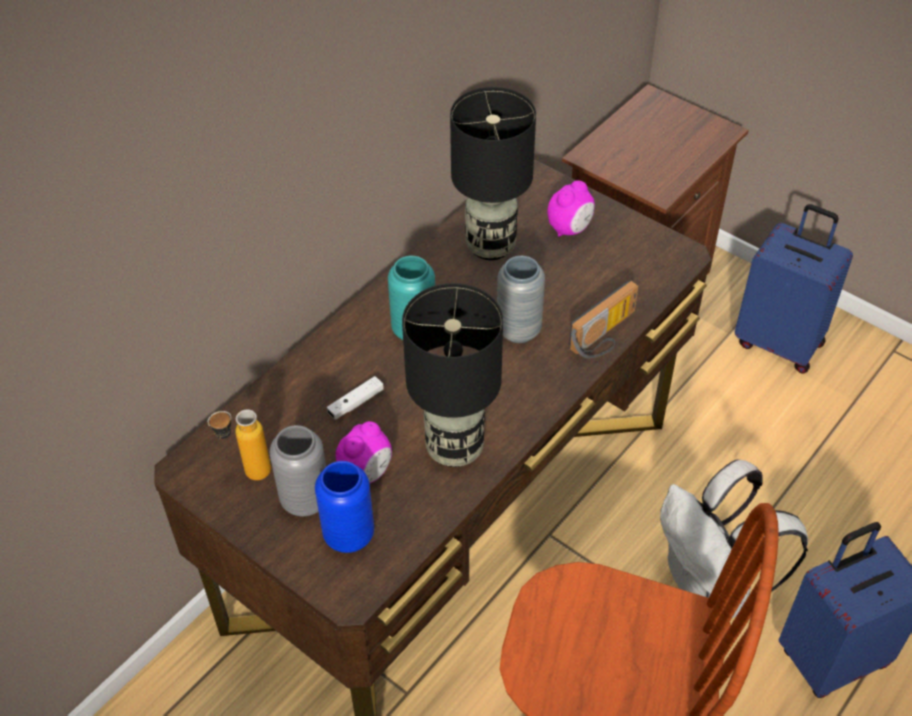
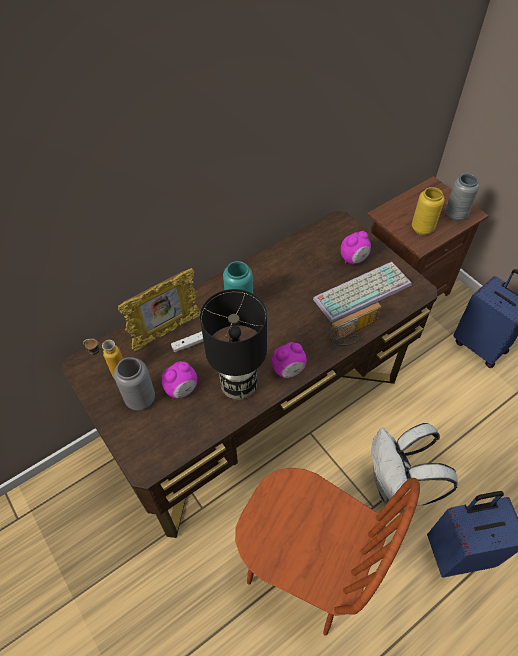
camera: 15 degrees right, 5 degrees up
(311, 393) = (167, 332): none -> picture frame
(349, 536) = (158, 428): blue vase -> none
(491, 245) = (303, 261): black table lamp -> none
(518, 330) = (302, 318): grey vase -> grey vase (455, 215)
(523, 409) = (288, 370): none -> alarm clock
(597, 272) = (362, 290): none -> keyboard
(655, 167) = (422, 229): none -> yellow vase

